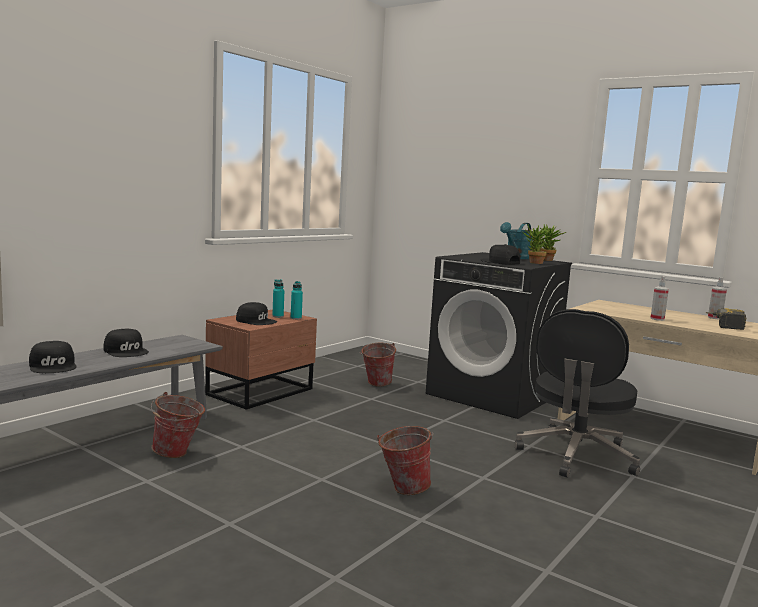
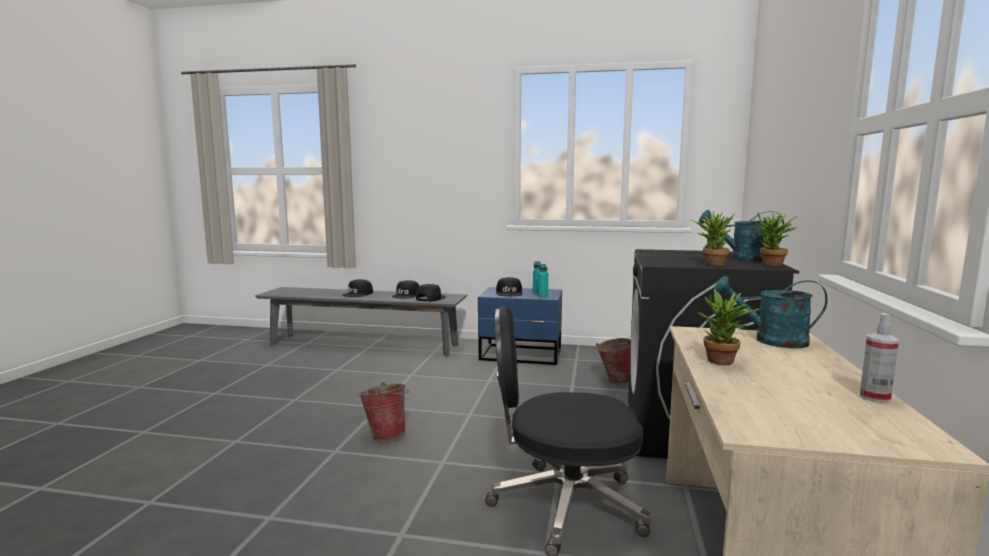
camera: 65 degrees right, 0 degrees up
(177, 454) = (380, 365): bucket -> none
(262, 392) = (521, 355): brown nightstand -> blue nightstand
(499, 262) = (664, 258): black cap -> black cap (430, 298)
(614, 306) = (771, 340): none -> turquoise watering can
(657, 319) = (723, 363): spray bottle -> potted plant
(724, 324) = (808, 403): power drill -> none

